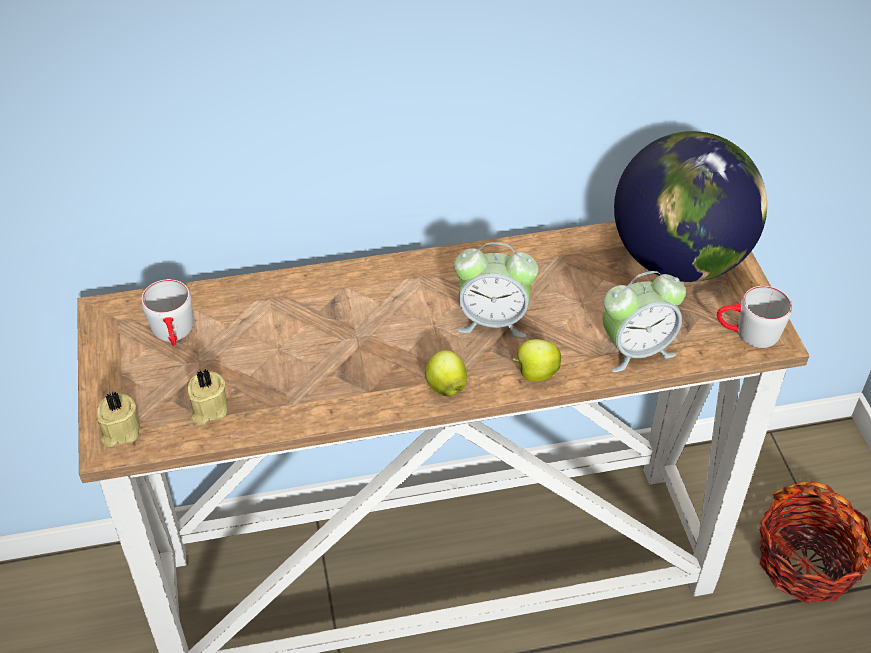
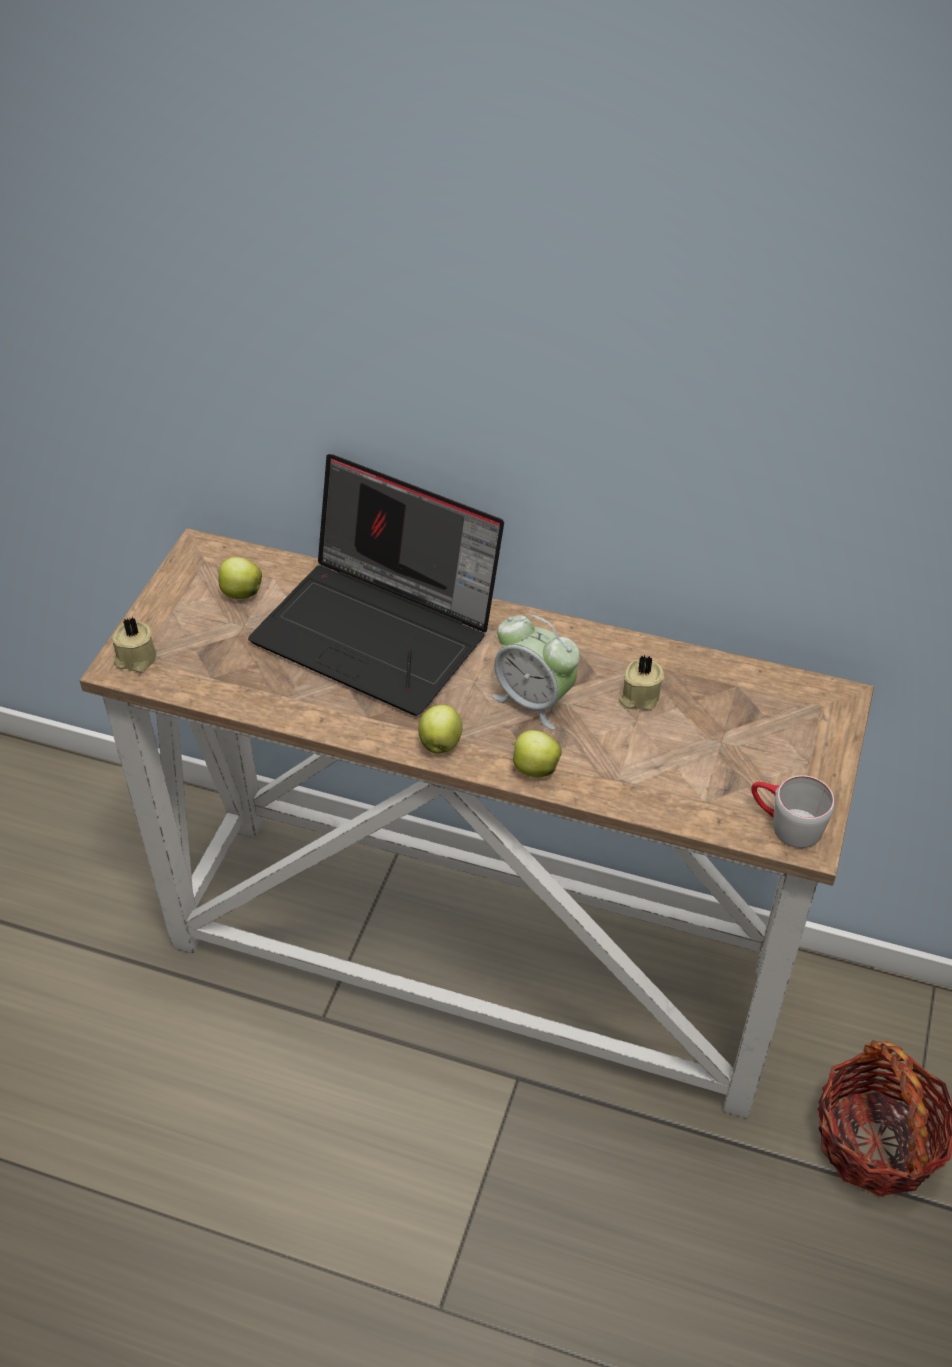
camera: 30 degrees right, 0 degrees up
(174, 334) = (240, 593): grey mug -> apple
(208, 409) = (220, 671): beige candle -> beige candle (638, 696)
(324, 315) = (381, 630): none -> laptop
(636, 349) = (653, 789): alarm clock -> none
(679, 260) = (773, 721): globe -> none

